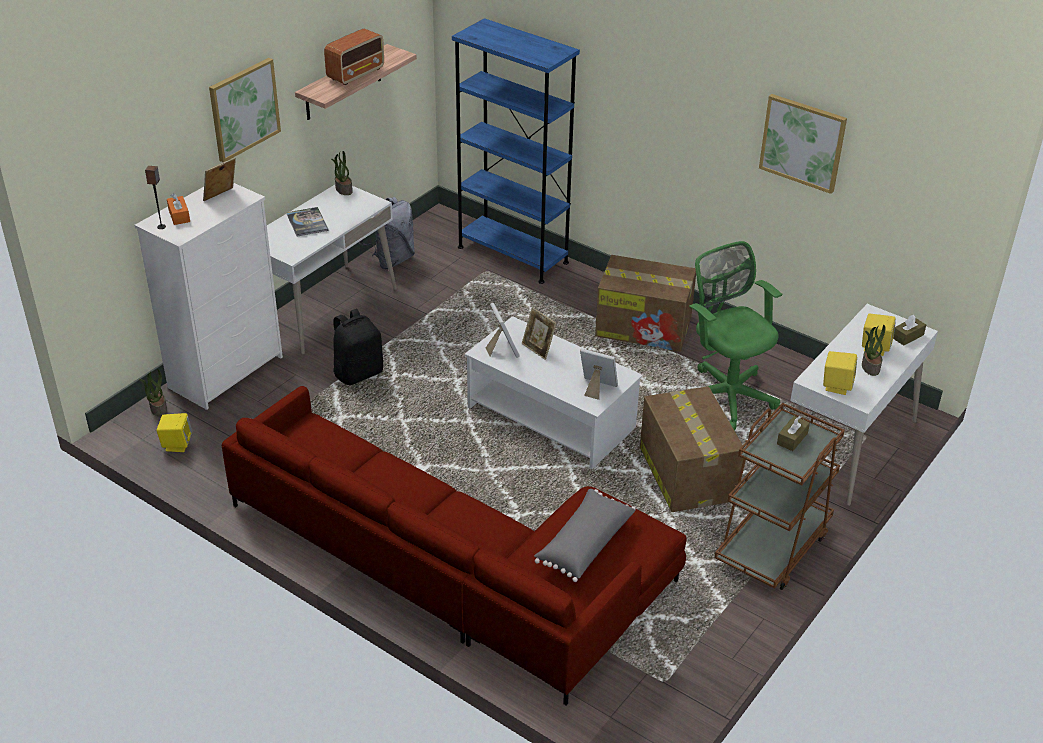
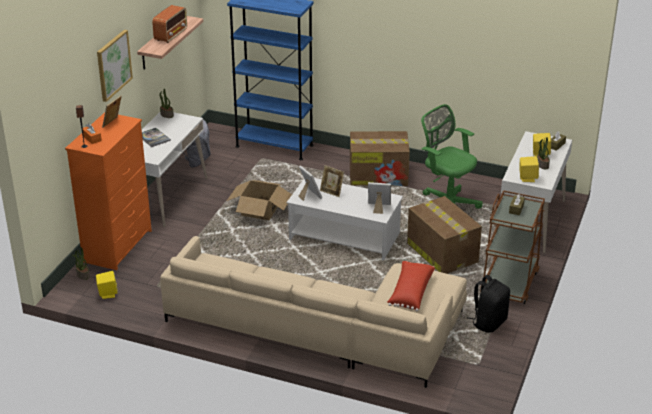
camera: 15 degrees left, 5 degrees down
(227, 372) = (118, 246): white dresser -> orange dresser
(358, 373) = (207, 231): black backpack -> black backpack (488, 322)
(448, 352) = (260, 210): none -> cardboard box
(454, 566) = (323, 328): red sofa -> beige sofa
(583, 544) = (410, 292): grey pillow -> red pillow
(803, 142) = (470, 38): picture -> none

